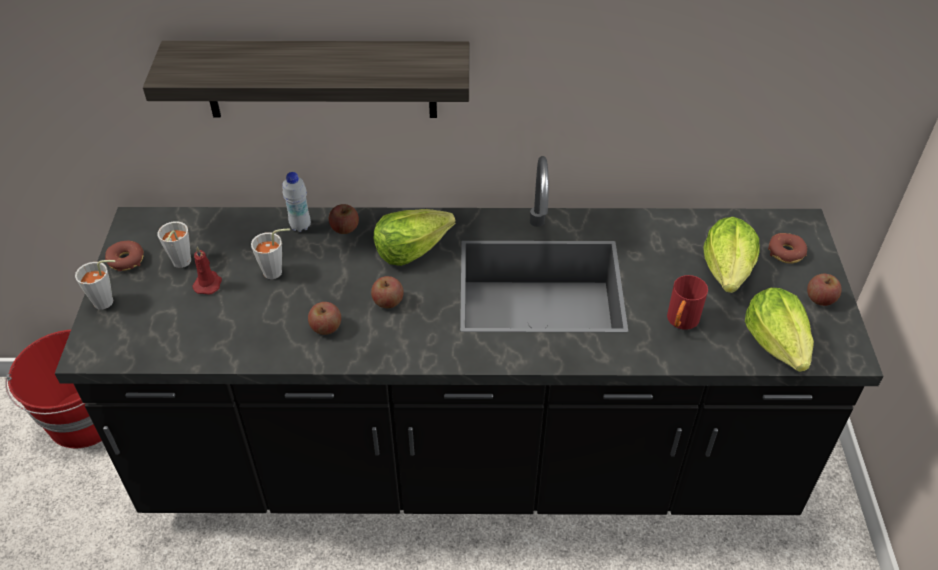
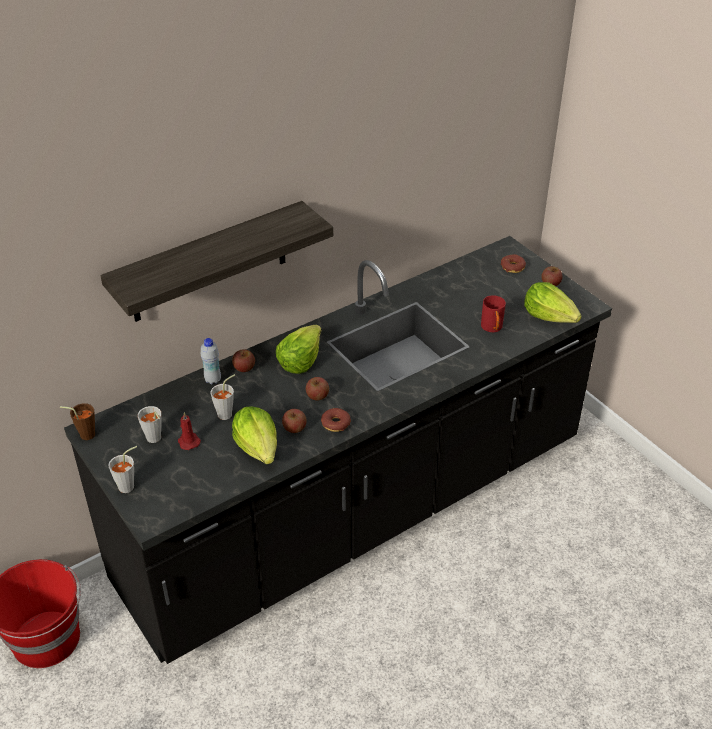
camera: 35 degrees left, 5 degrees down
(126, 223) = (84, 434): none -> brown cup
(126, 260) = (112, 455): donut -> donut (335, 423)
(727, 271) = (492, 290): lettuce -> lettuce (258, 448)

